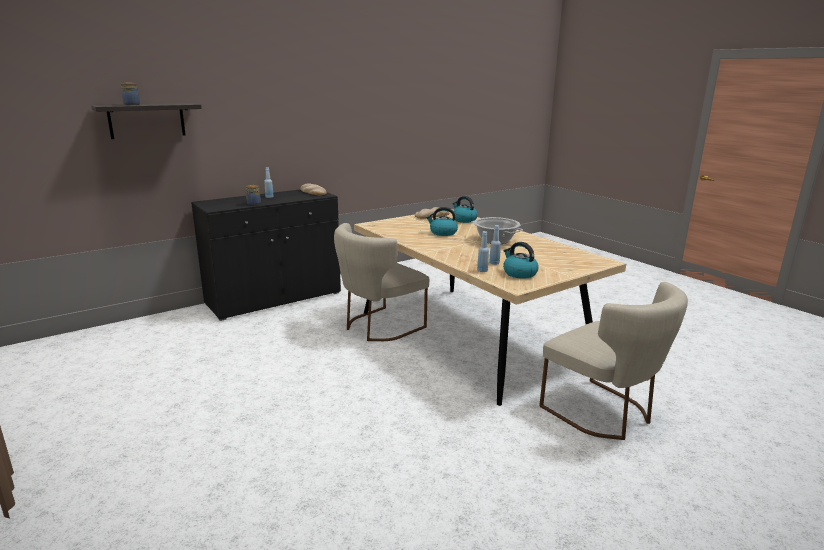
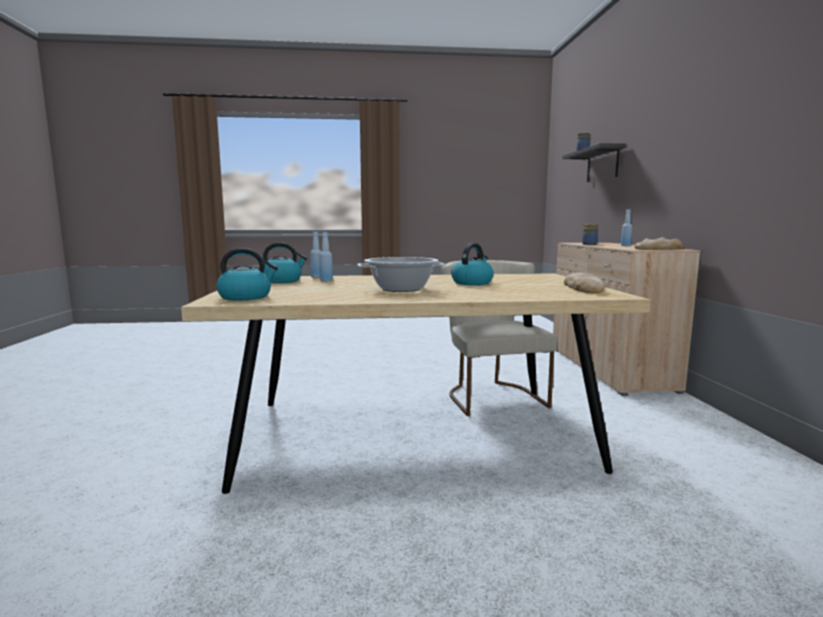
camera: 120 degrees right, 10 degrees down
(274, 298) = (608, 368): black cabinet -> beige cabinet
(464, 220) = (541, 293): kettle -> kettle (246, 297)
(604, 413) = (164, 443): beige chair -> none

